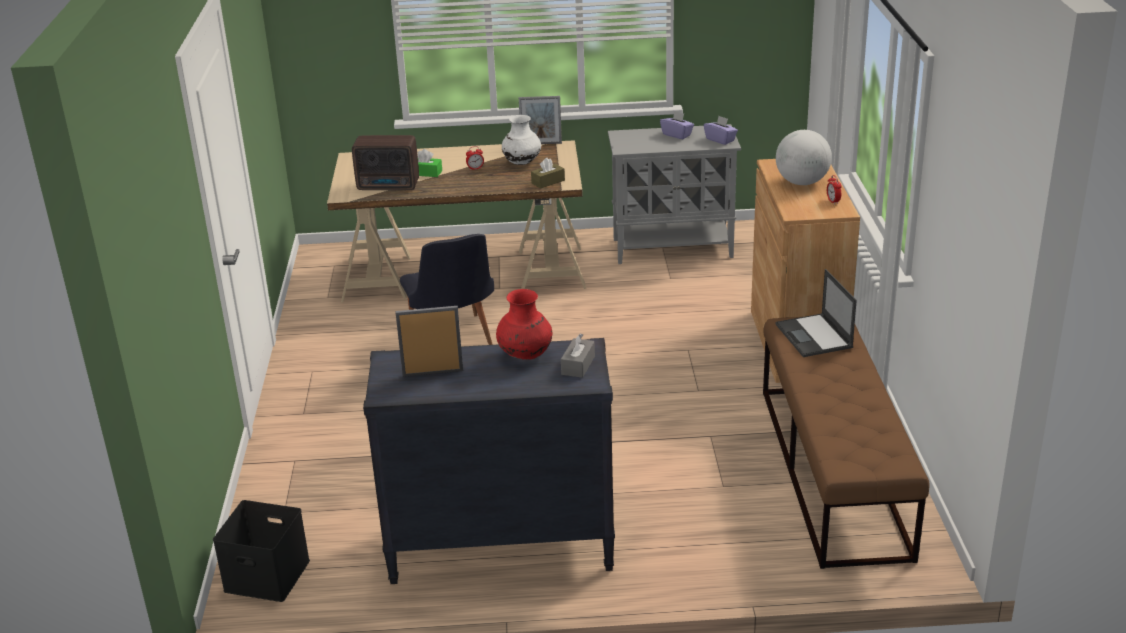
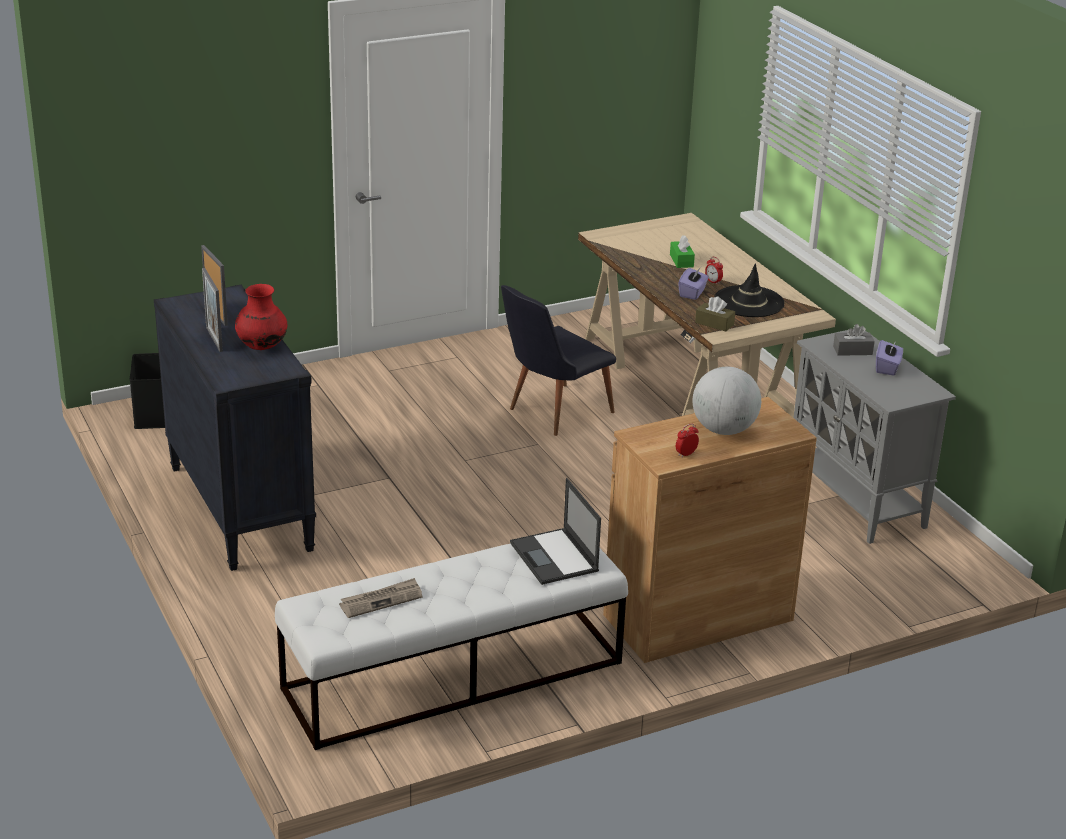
camera: 65 degrees right, 0 degrees up
(389, 186) = (636, 251): radio -> none
(522, 163) = (749, 302): white vase -> black hat
(541, 143) = (808, 303): picture frame -> picture frame (214, 339)
(578, 365) = (255, 371): grey tissue box -> grey tissue box (852, 350)
(720, 140) = (899, 396): purple tissue box -> purple tissue box (692, 293)
(814, 336) = (555, 557): laptop -> laptop turned 75 degrees counterclockwise
(833, 470) = (452, 676): brown bench -> white bench
(850, 427) = (381, 600): none -> newspaper

